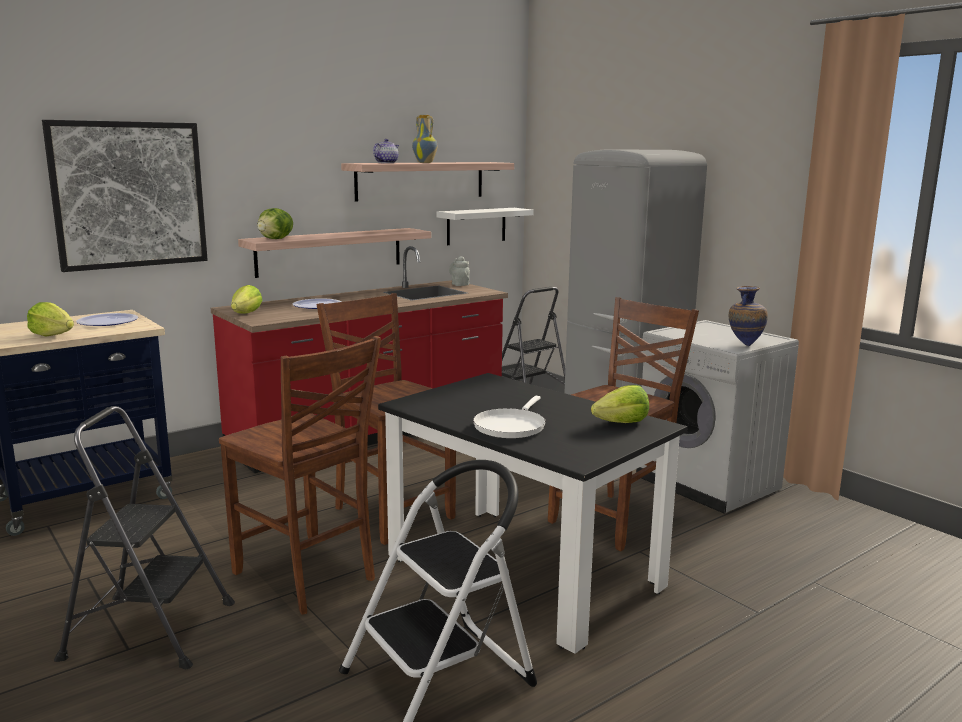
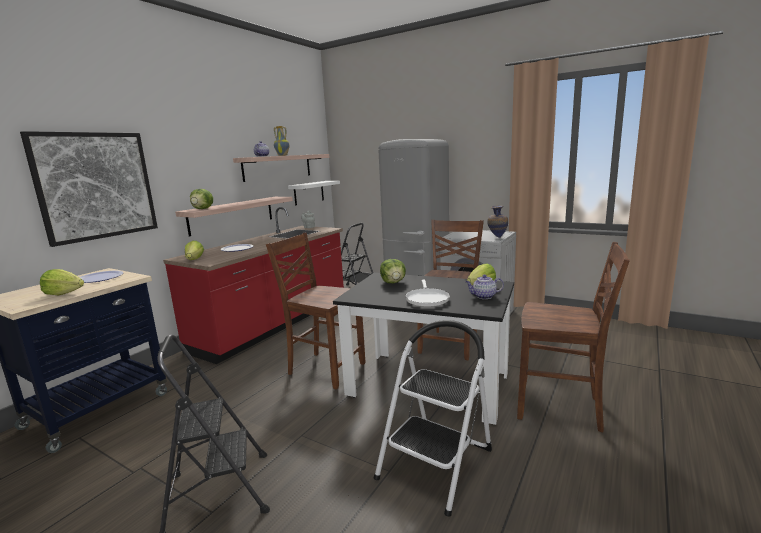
camera: 20 degrees left, 0 degrees up
(306, 577) = (303, 422): brown chair -> brown chair (560, 408)
(495, 393) = (393, 282): none -> lettuce
(601, 439) = (483, 296): none -> teapot

